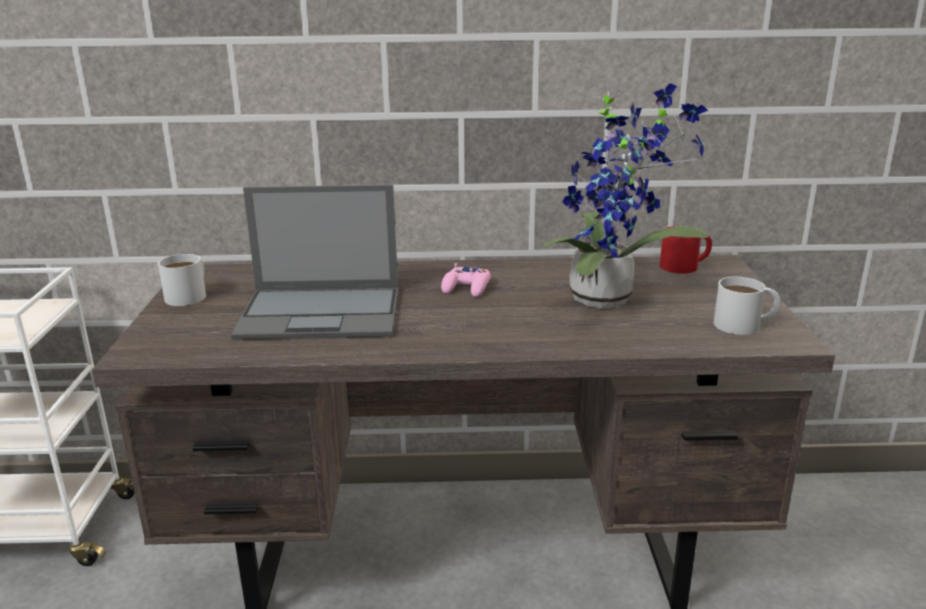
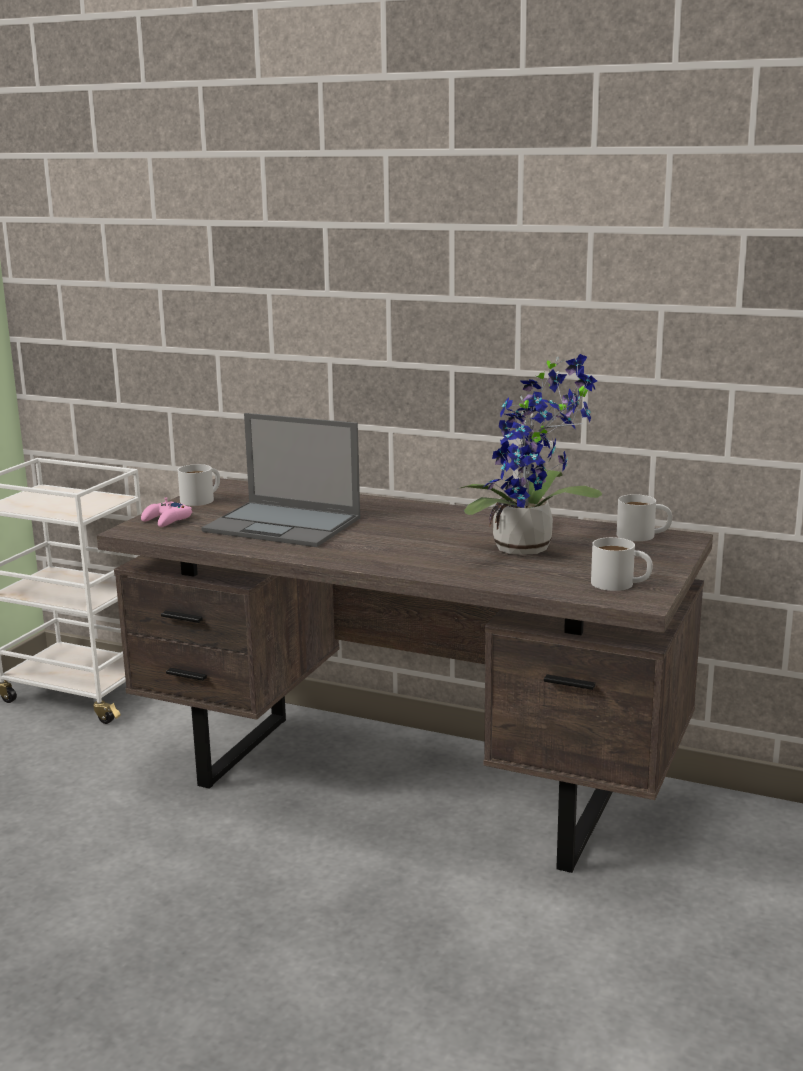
camera: 25 degrees right, 5 degrees down
(467, 288) = (419, 524): pink game controller -> pink game controller (167, 520)
(685, 266) = (643, 535): red mug -> white mug

